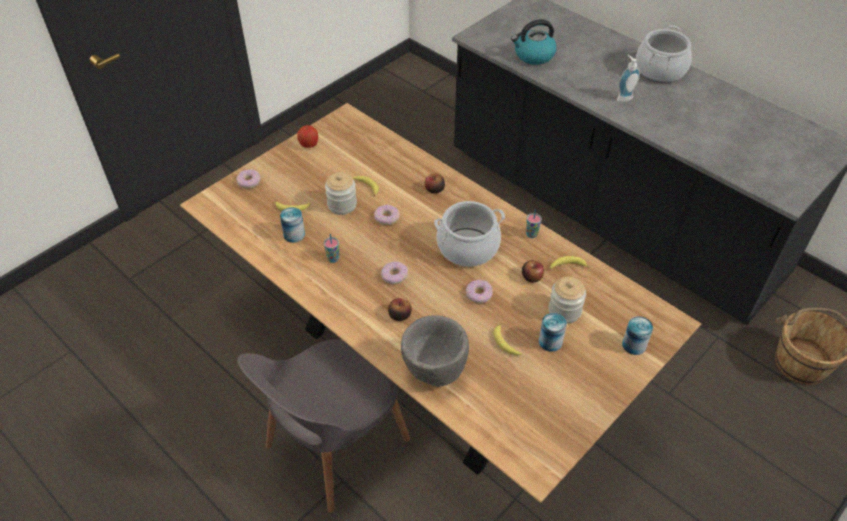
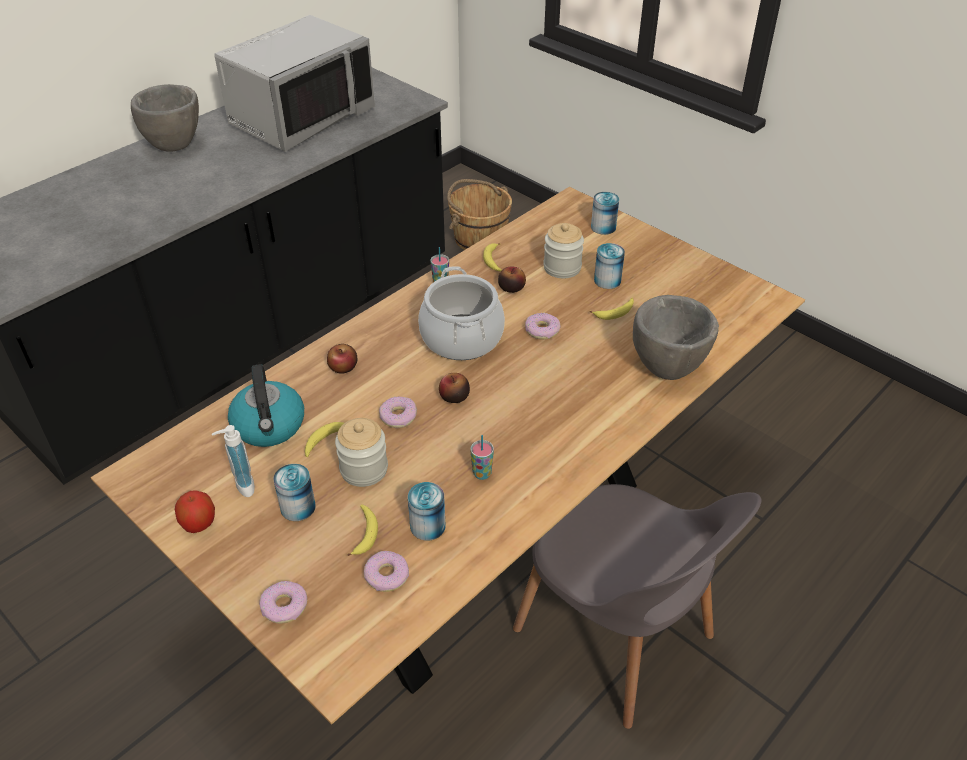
camera: 90 degrees left, 5 degrees down
(315, 180) = (298, 507): none -> can
(394, 276) = (513, 407): donut -> donut (386, 576)
(399, 315) = (582, 400): apple -> apple (454, 397)
(533, 55) = (92, 240): kettle -> kettle (269, 426)
(623, 97) = (221, 177): soap dispenser -> soap dispenser (241, 486)
(660, 70) = (175, 146): cooking pot -> grey bowl
(728, 127) = (301, 117): none -> grey microwave

